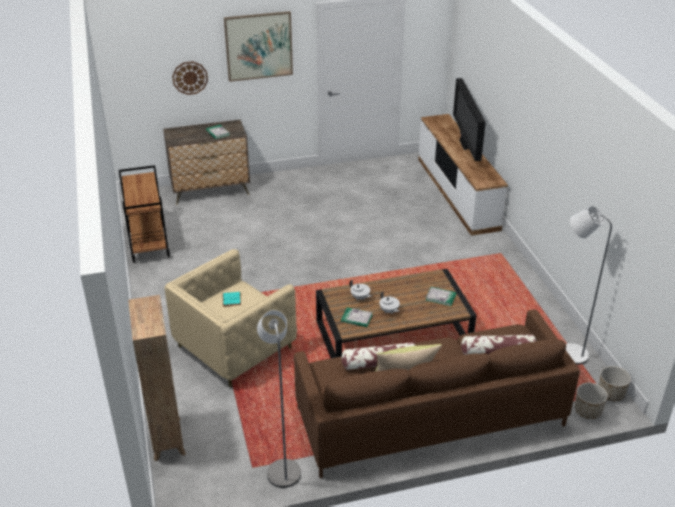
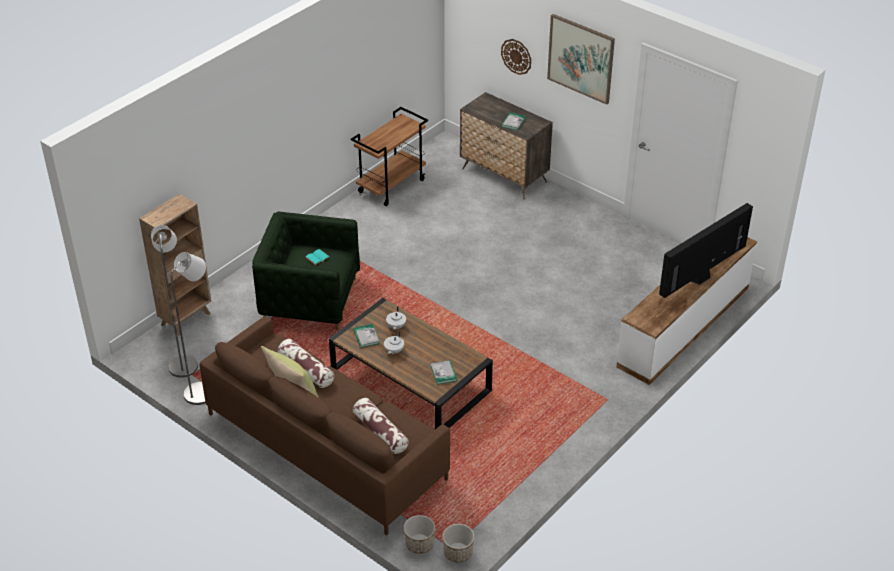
camera: 55 degrees right, 5 degrees up
(234, 347) = (310, 300): beige armchair -> green armchair
(567, 353) = (491, 503): grey floor lamp -> grey floor lamp (183, 363)

